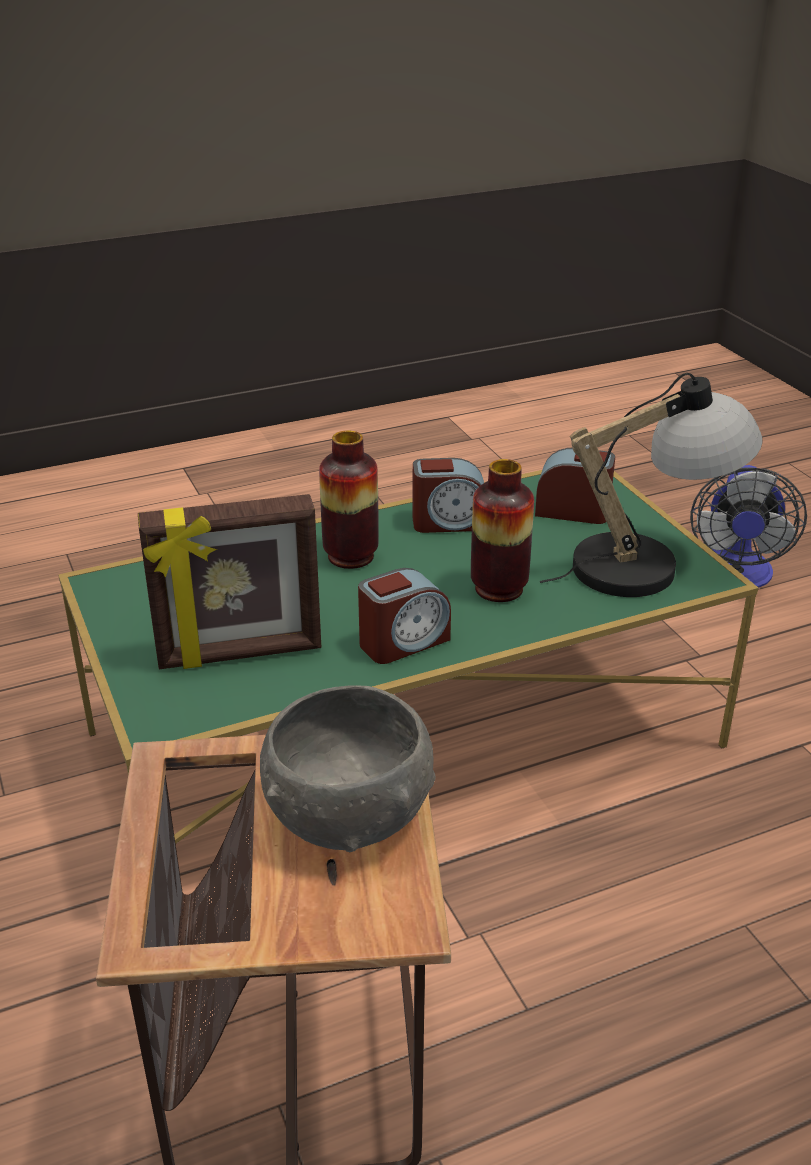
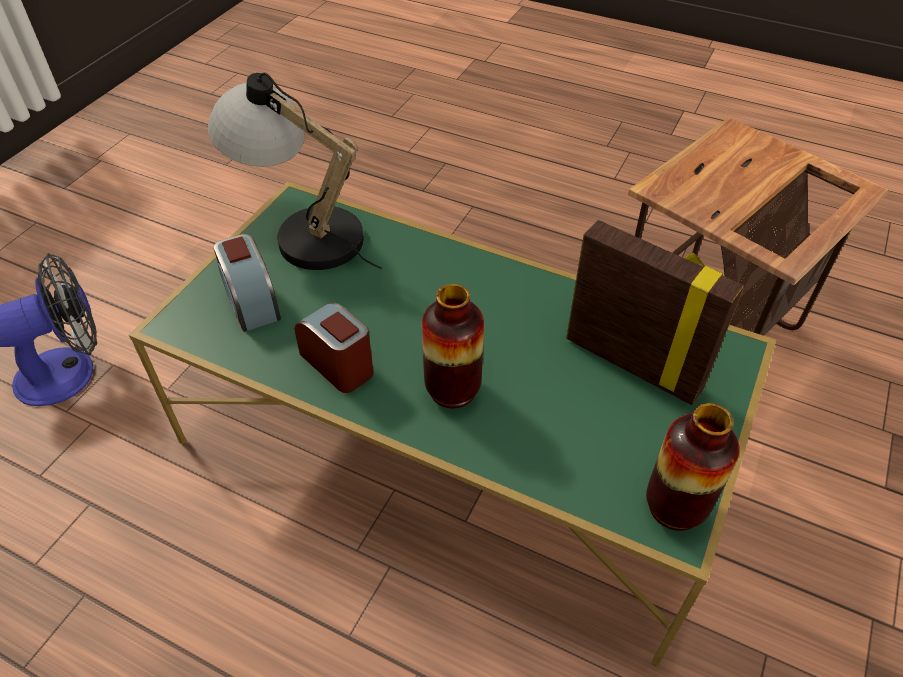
camera: 130 degrees left, 15 degrees up
(349, 817) = (715, 174): grey bowl -> none
(403, 642) = (522, 294): alarm clock -> none
(499, 589) = (409, 284): vase -> vase (675, 507)

